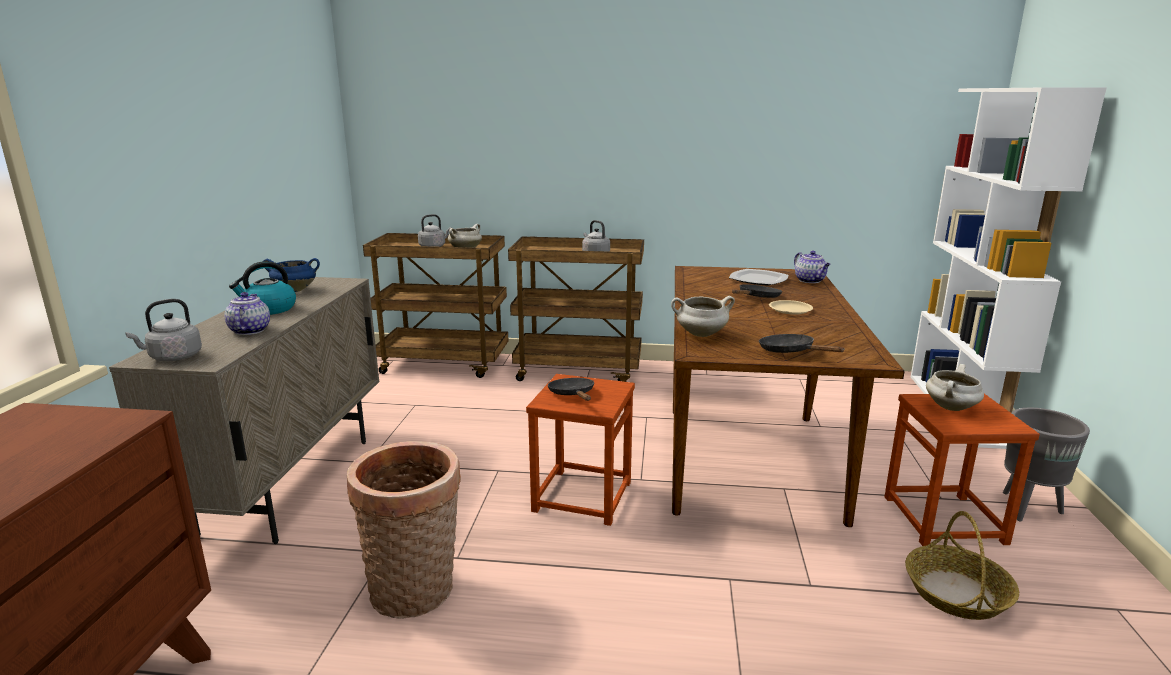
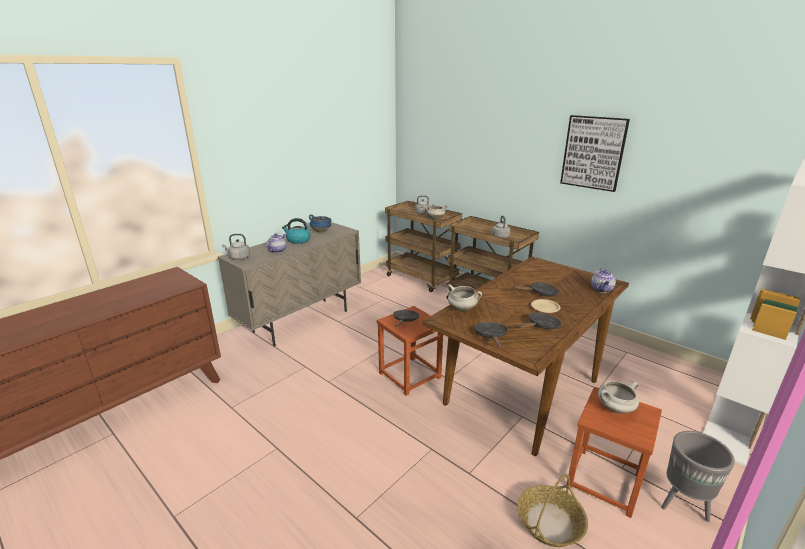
camera: 35 degrees right, 5 degrees up
(416, 593) = (299, 390): basket -> none
(708, 110) = (593, 152): none -> picture
(757, 279) = (566, 279): plate -> none
(821, 327) = (541, 326): none -> black frying pan

